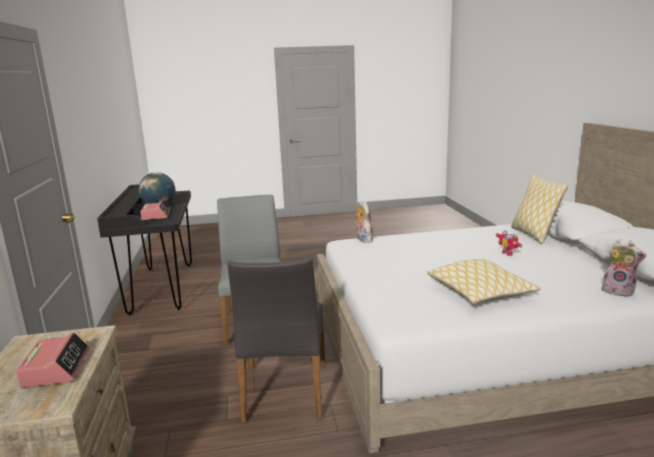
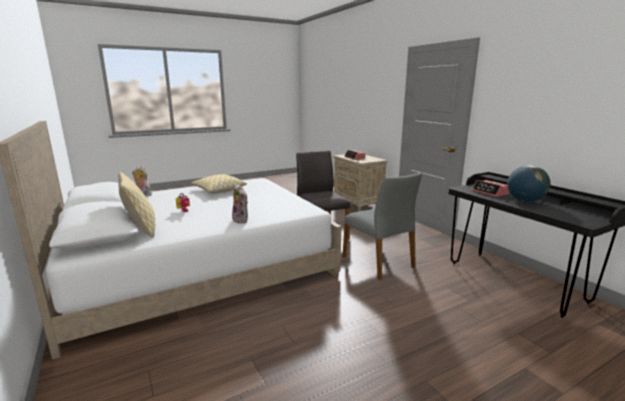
camera: 160 degrees right, 0 degrees up
(363, 239) = (300, 213): plush toy -> plush toy (241, 220)

